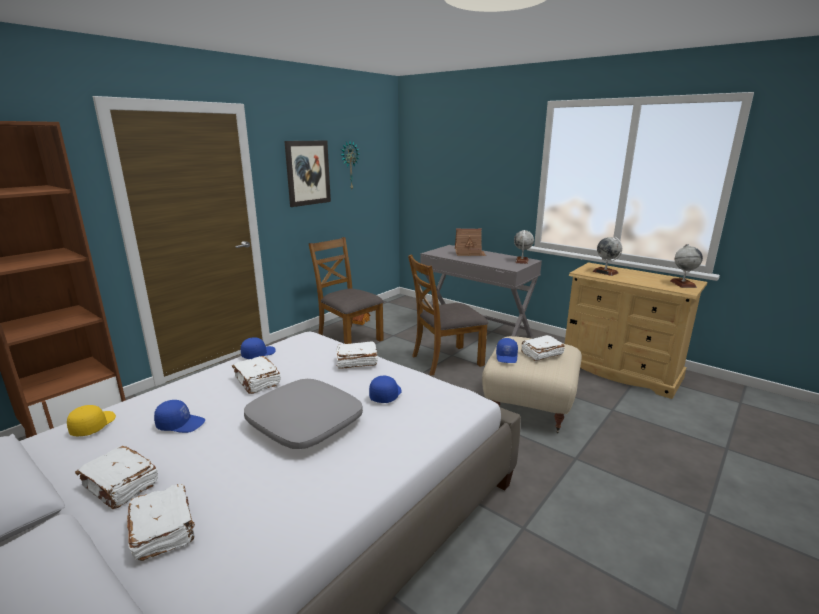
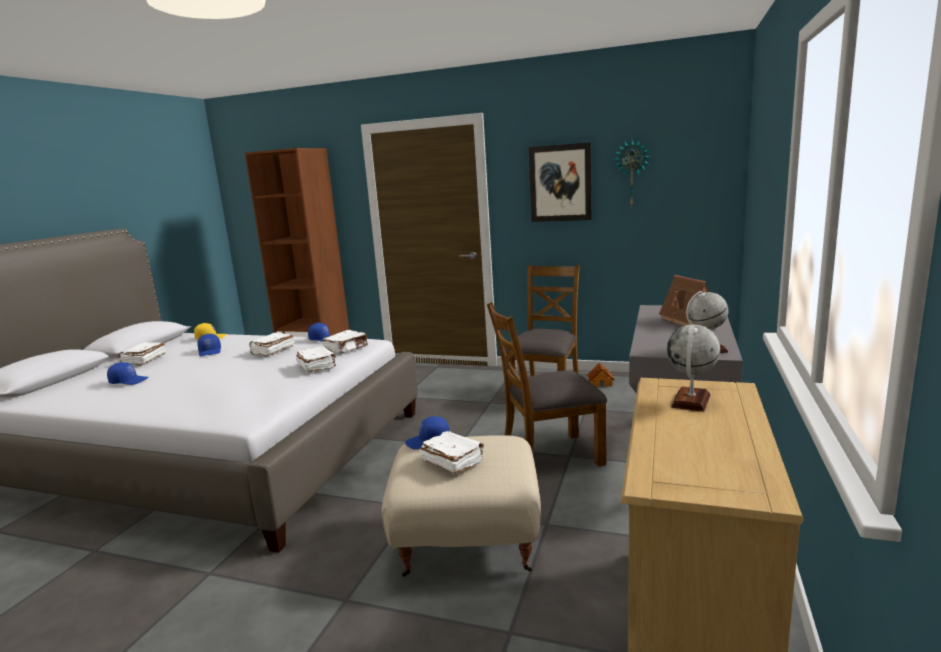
camera: 70 degrees right, 5 degrees down
(164, 530) = (97, 379): white book -> white book (346, 349)
(304, 423) = (205, 376): grey pillow -> none
(385, 395) = (248, 387): blue cap -> blue cap (129, 381)
(446, 360) = (549, 455): brown chair -> brown chair turned 60 degrees counterclockwise
(682, 284) = (712, 479): globe -> none

